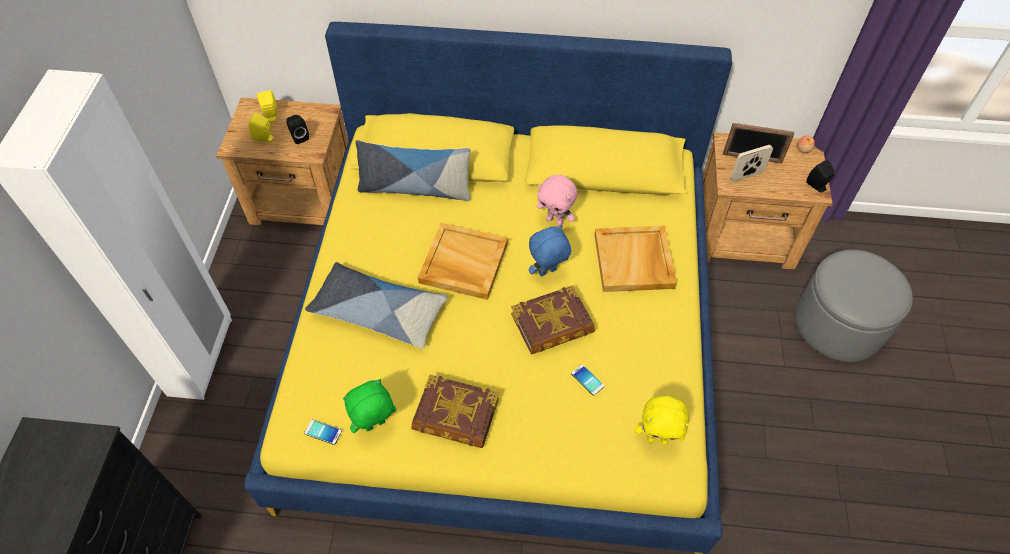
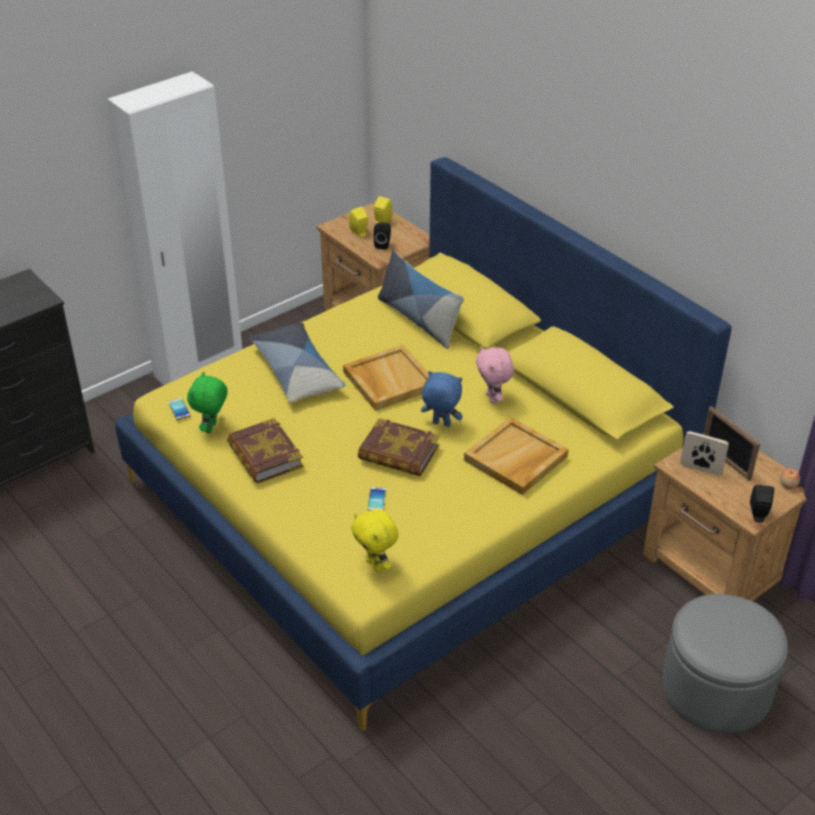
camera: 45 degrees right, 15 degrees down
(375, 426) = (212, 428): green plush toy -> green plush toy turned 90 degrees counterclockwise

